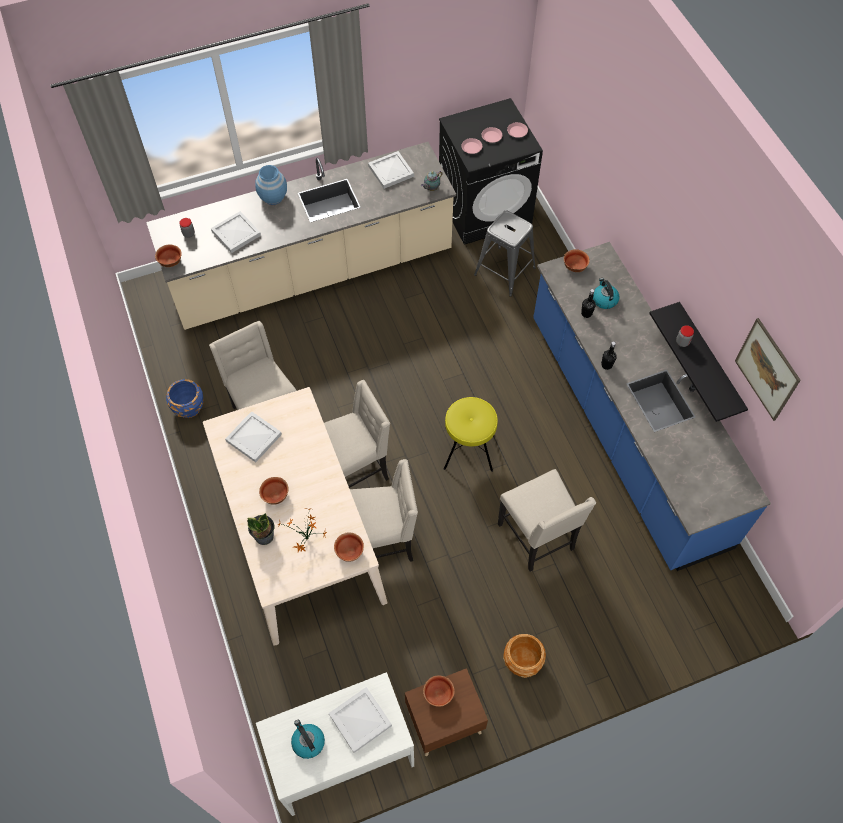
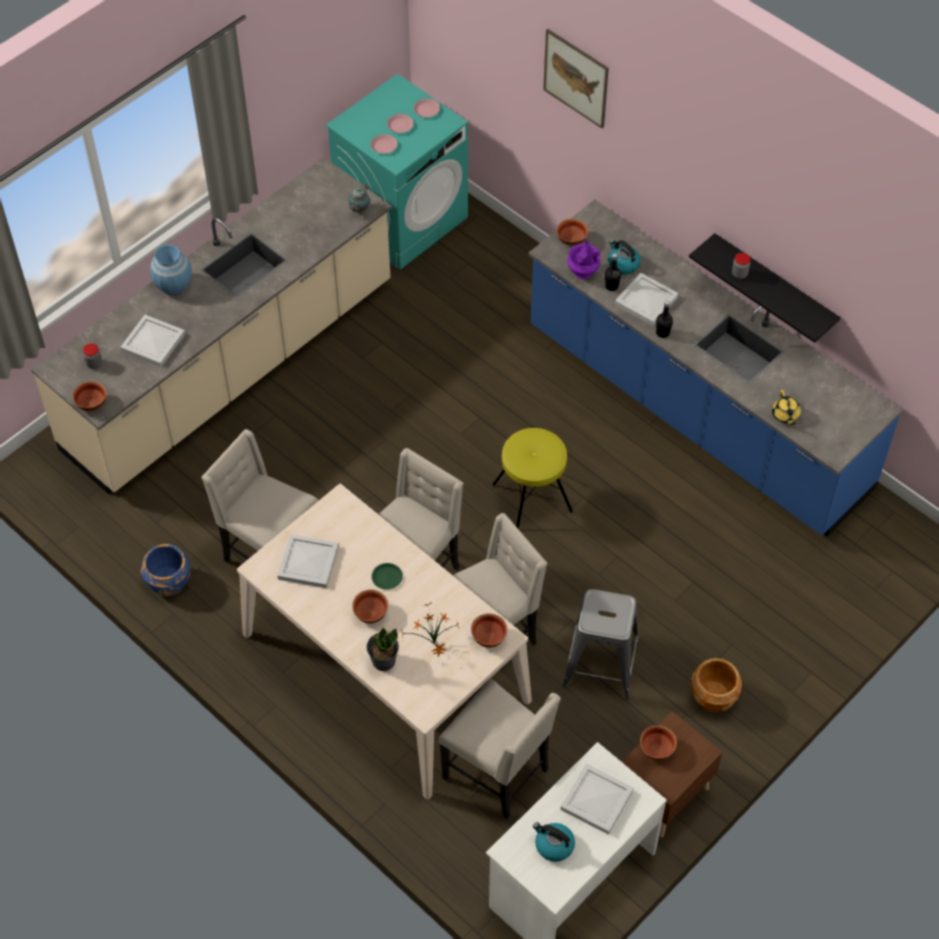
camera: 25 degrees left, 5 degrees down
(302, 473) = (387, 578): none -> green plate
(390, 171) = (298, 206): white tray -> white tray (645, 301)
(485, 209) = (402, 219): black washing machine -> turquoise washing machine
(504, 271) = (465, 284): grey stool -> grey stool (600, 664)
(538, 537) = (661, 562): beige chair -> beige chair (498, 774)
(570, 295) = (583, 273): none -> purple vase
(670, 469) = (785, 415): none -> yellow teapot
(767, 369) = (850, 263): picture -> picture (576, 78)

